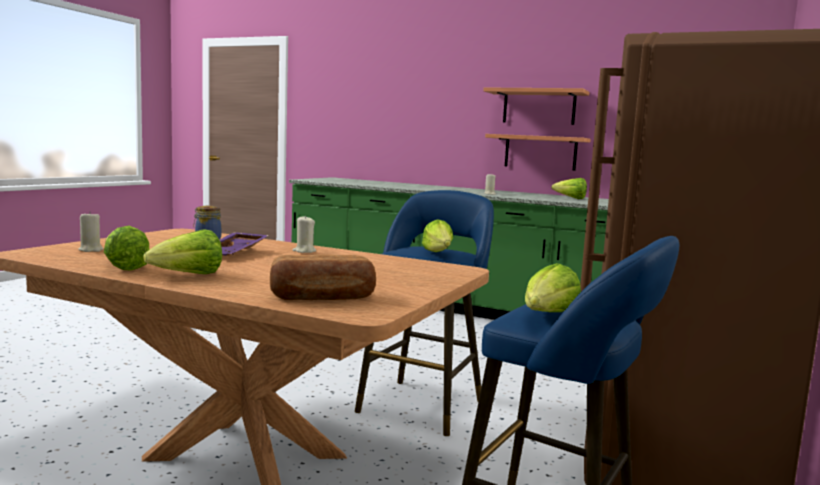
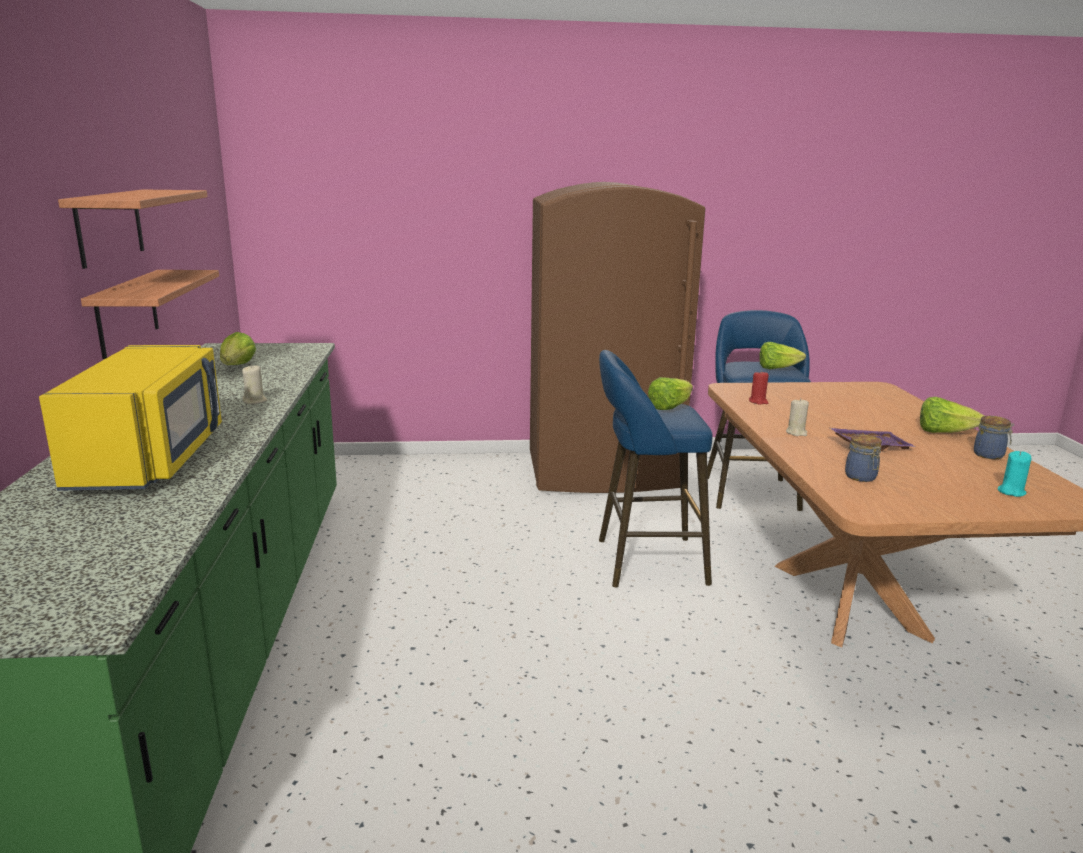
camera: 120 degrees left, 10 degrees up
(91, 250) = (1011, 492): beige candle -> turquoise candle
(123, 267) = (990, 455): lettuce -> jar
(322, 297) = (881, 397): bread -> none
(399, 264) = (758, 401): none -> red candle
(421, 187) = (152, 459): none -> yellow microwave

